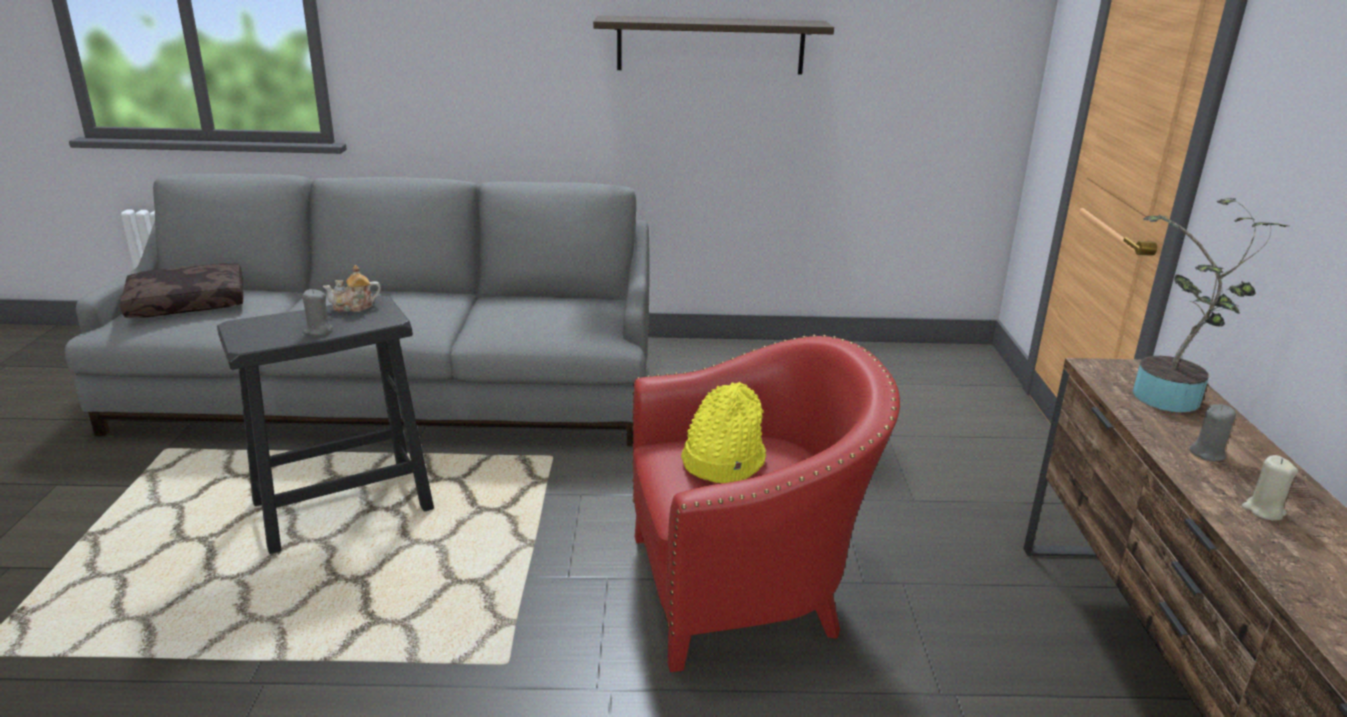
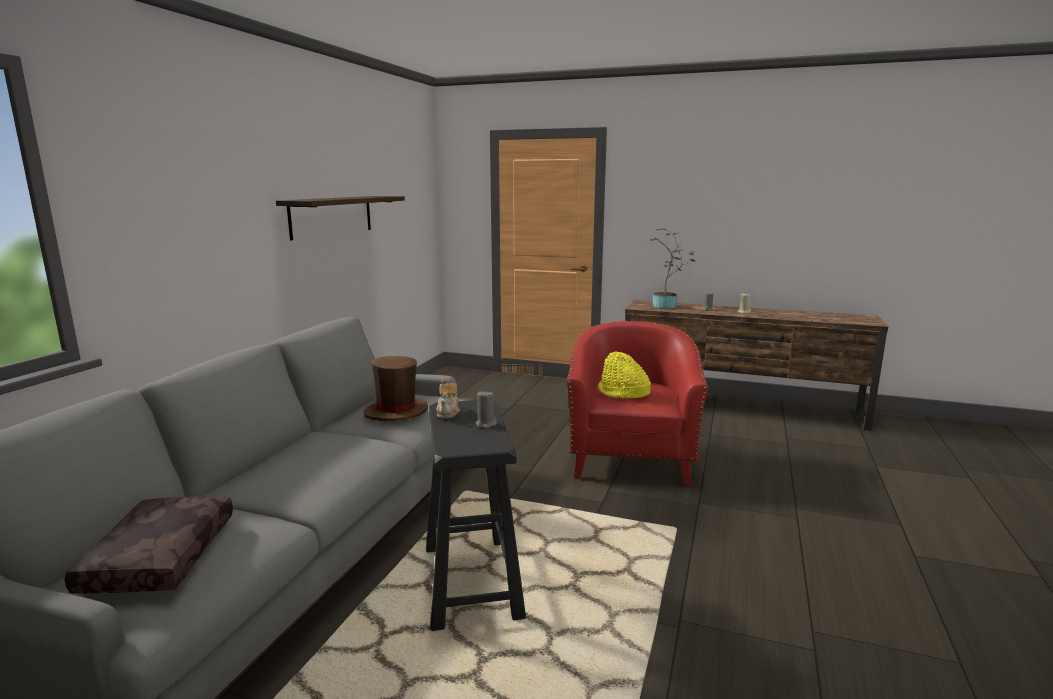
camera: 70 degrees left, 10 degrees down
(524, 314) = (396, 412): none -> brown hat

